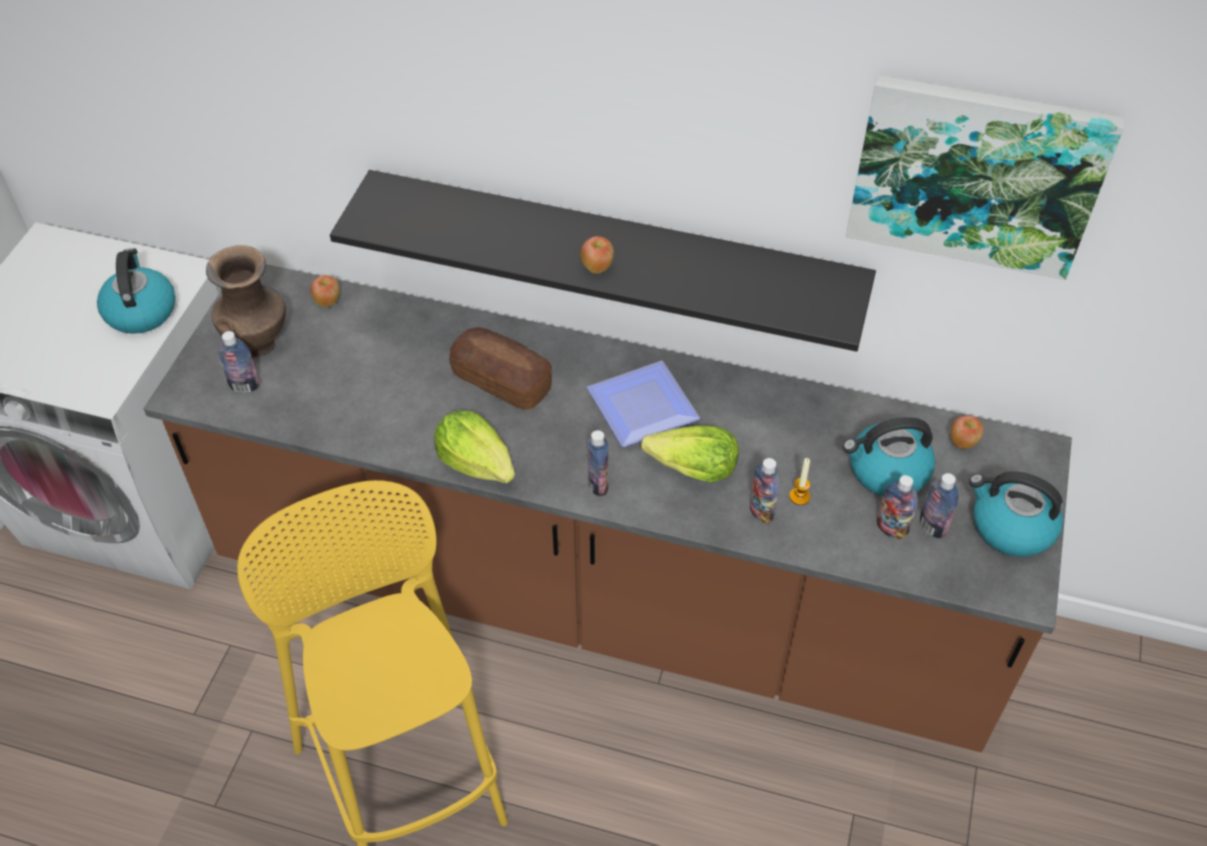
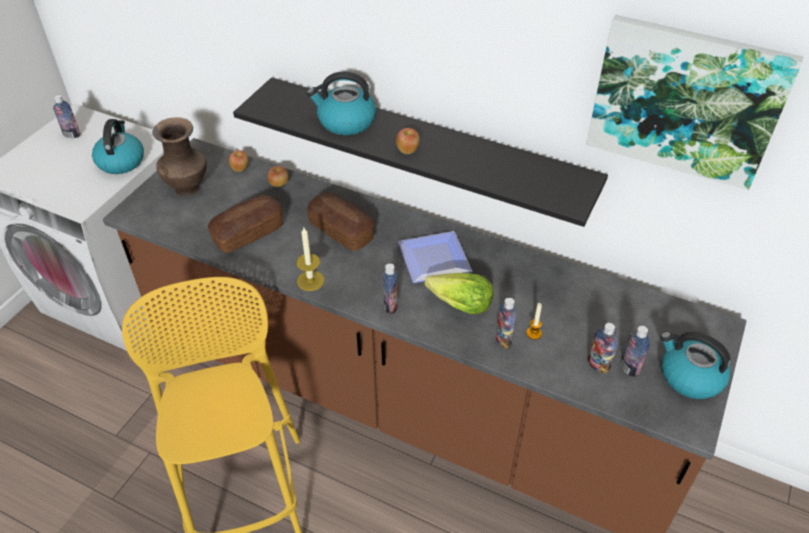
camera: 10 degrees right, 5 degrees down
(244, 386) = (171, 213): bottle -> bottle (72, 135)
(368, 403) = (248, 233): none -> bread
(477, 463) = (310, 280): lettuce -> candle
(887, 471) = (602, 325): kettle -> kettle (345, 122)
(963, 442) = (662, 312): apple -> apple (279, 184)

